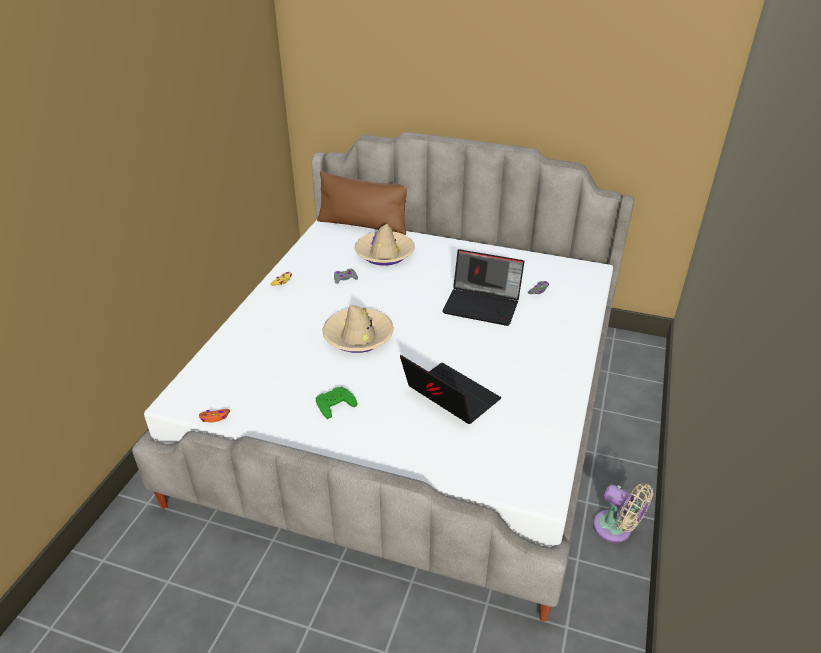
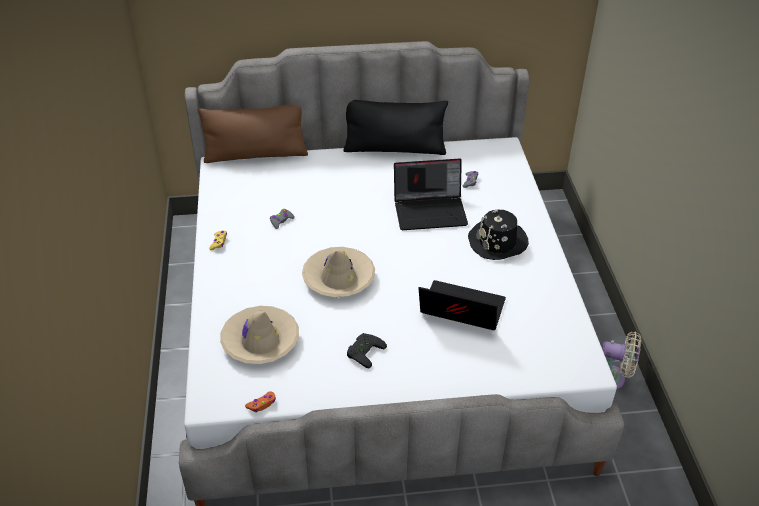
camera: 25 degrees left, 5 degrees up
(334, 403) = (363, 351): green game controller -> black game controller
(384, 254) = (301, 182): beige hat -> beige hat (260, 341)
(486, 248) = (394, 149): none -> black pillow
(529, 348) = (498, 242): none -> black hat

